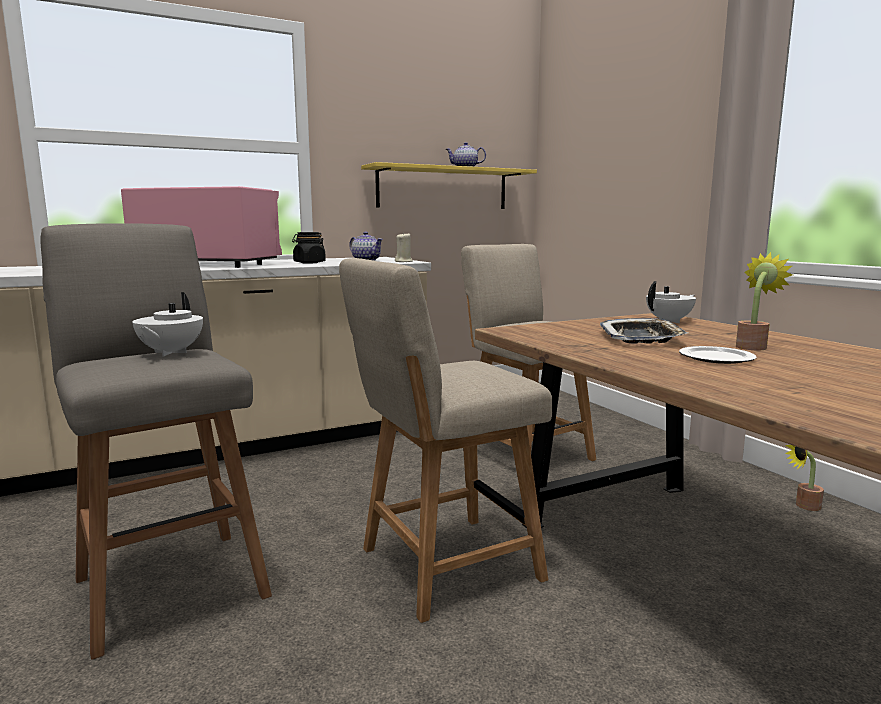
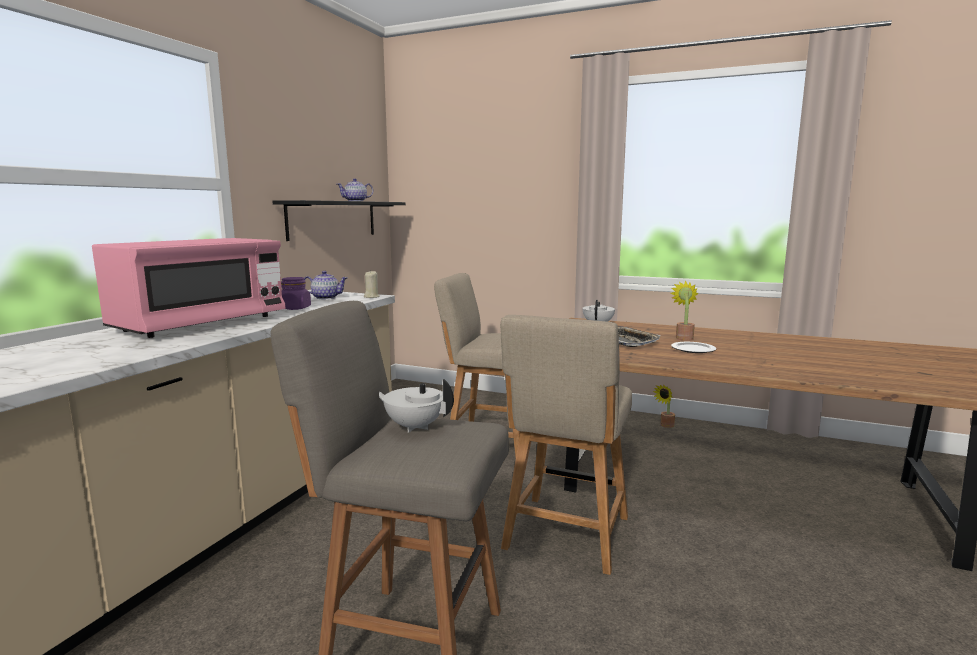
camera: 40 degrees left, 0 degrees up
(170, 353) = (414, 427): white teapot -> white teapot turned 150 degrees clockwise
(207, 264) = (200, 324): pink microwave -> pink microwave turned 150 degrees clockwise
(309, 263) = (295, 308): black jar -> purple jar
(443, 188) = (333, 219): yellow shelf -> black shelf

